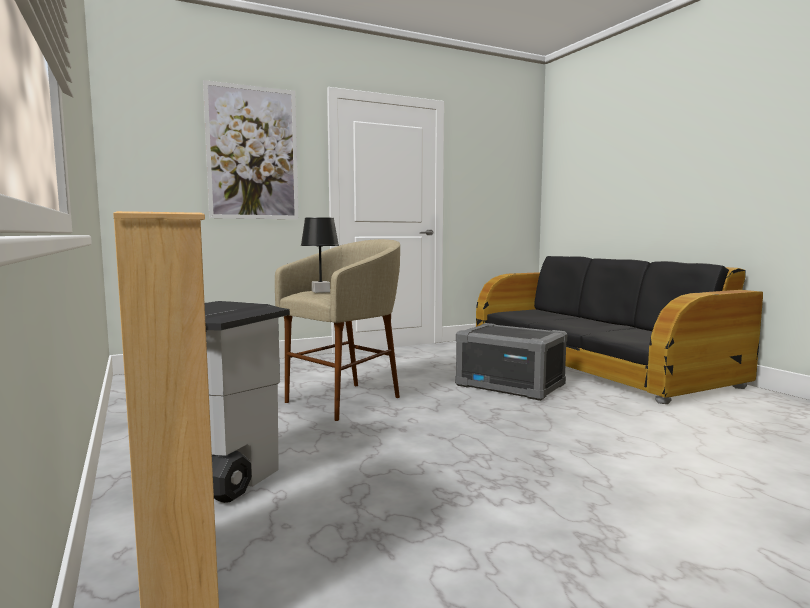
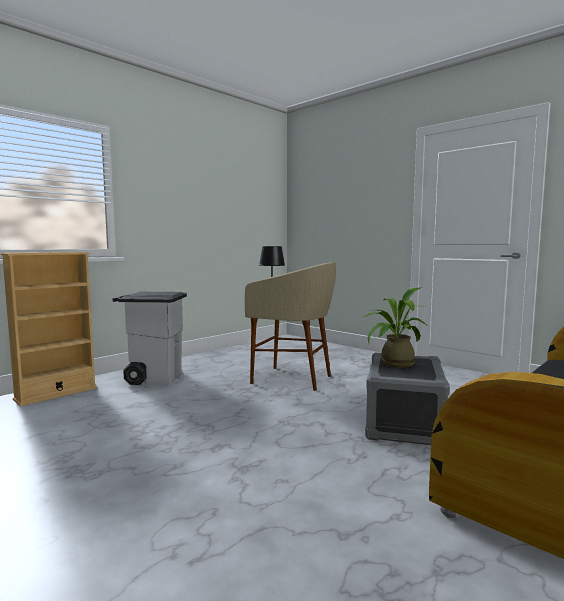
camera: 70 degrees right, 0 degrees up
(252, 153) = (359, 195): picture -> none
(501, 332) = (393, 364): none -> potted plant

